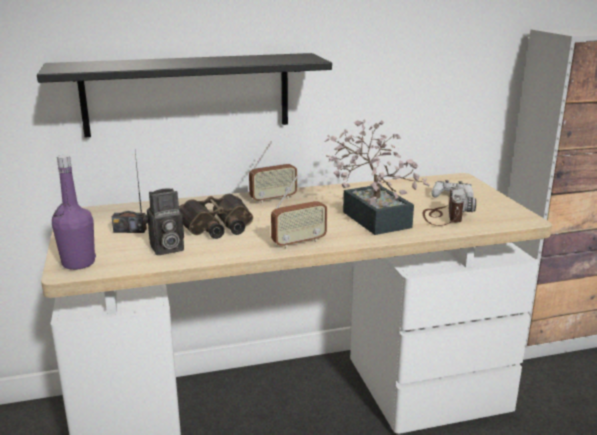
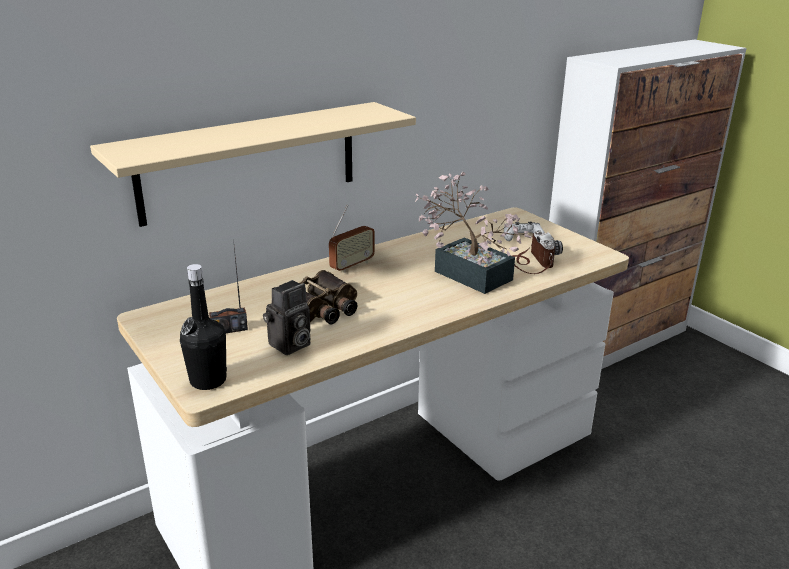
camera: 20 degrees left, 5 degrees up
(78, 263) = (208, 380): purple bottle -> black bottle
(187, 94) = (250, 162): black shelf -> beige shelf
(299, 242) = (420, 315): radio -> none

